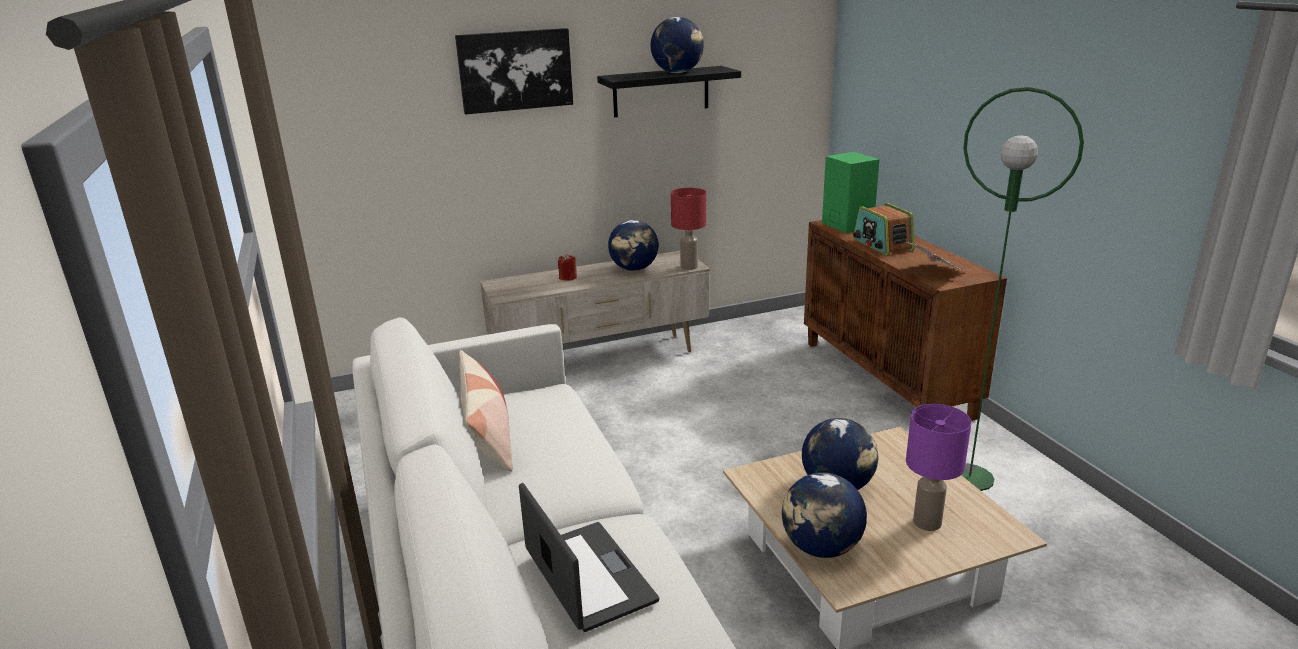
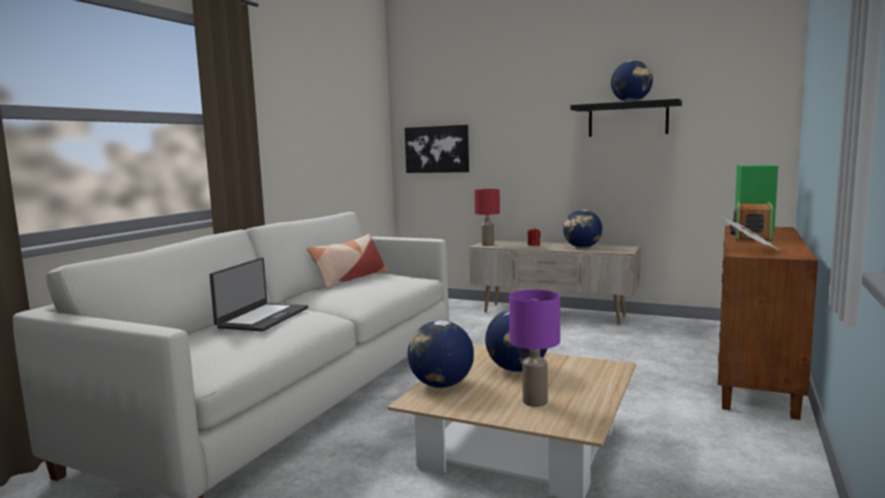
camera: 45 degrees right, 15 degrees down
(515, 70) = (522, 102): picture -> picture (437, 149)
(689, 266) = (621, 251): red table lamp -> red table lamp (488, 245)
(970, 477) = (710, 443): green floor lamp -> none

